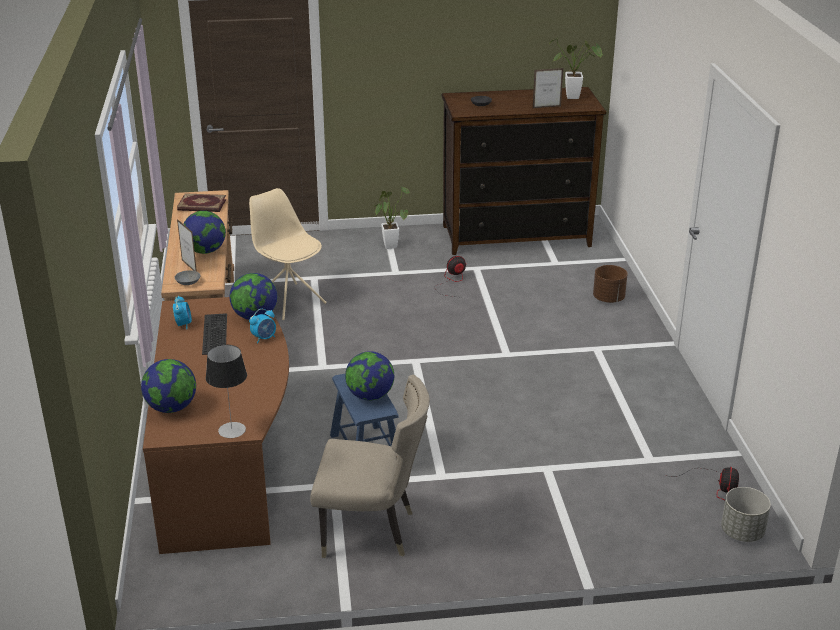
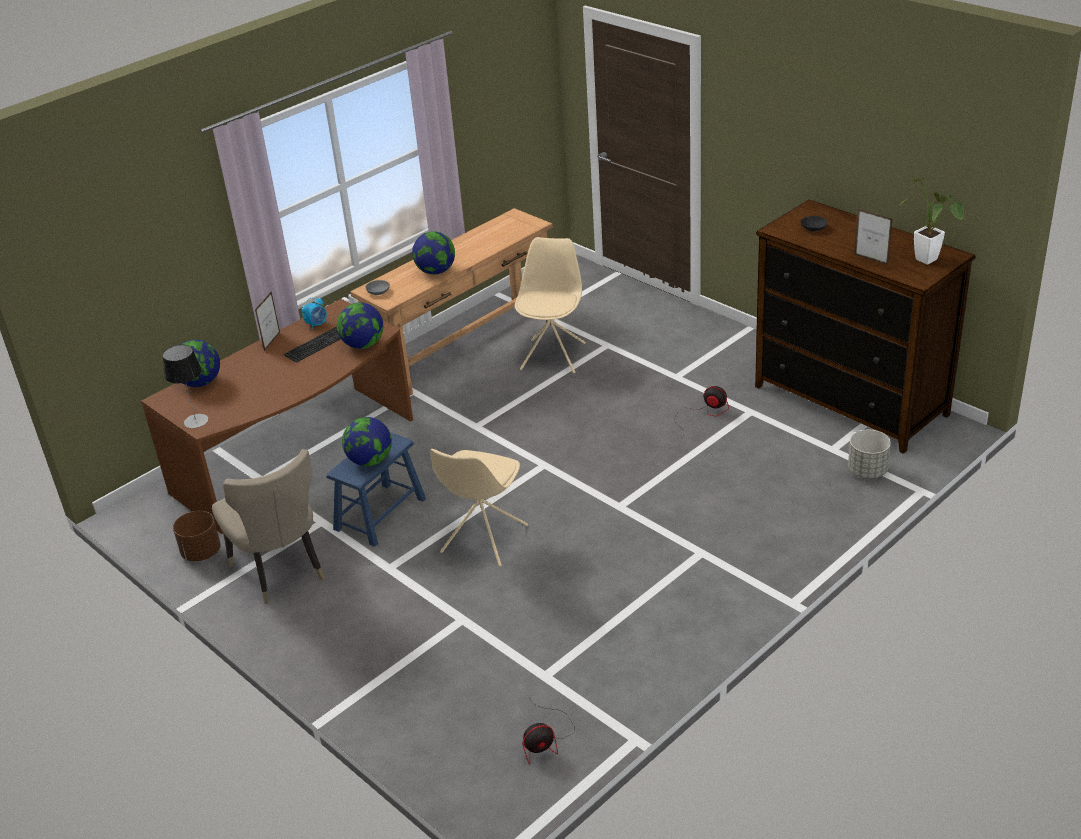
camera: 55 degrees right, 5 degrees up
(189, 267) = (402, 279): picture frame -> picture frame (272, 341)
(201, 205) = (508, 229): book -> none
(264, 338) = (336, 365): alarm clock -> none
(390, 244) = (721, 347): potted plant -> none
(466, 421) = (483, 540): none -> beige chair
(609, 299) = (810, 515): brown planter -> brown planter (201, 553)
(742, 532) = (489, 789): grey planter -> grey planter (867, 471)

